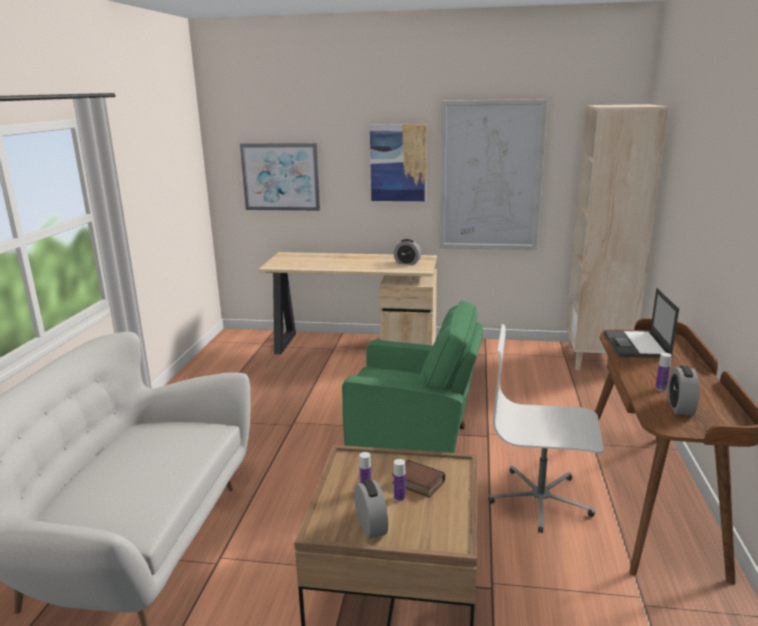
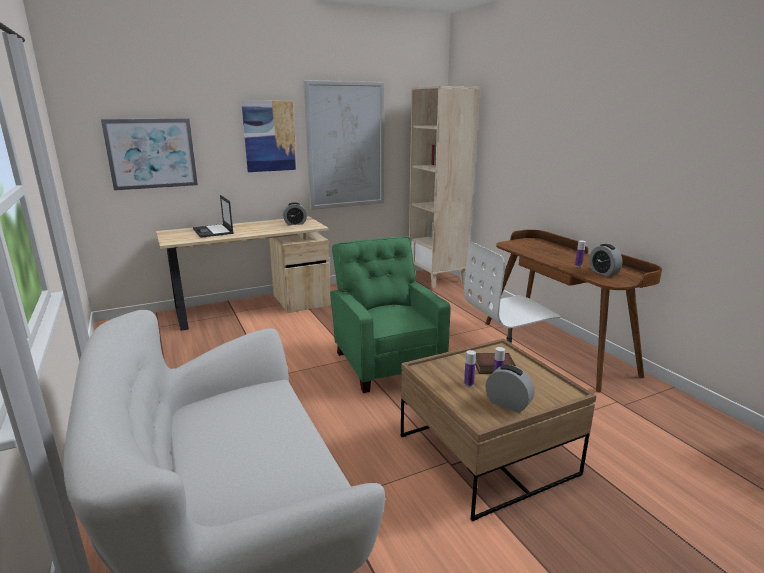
camera: 35 degrees left, 0 degrees up
(414, 444) = (386, 363): green armchair -> green armchair turned 90 degrees counterclockwise
(637, 345) = (527, 247): laptop -> laptop (213, 231)

